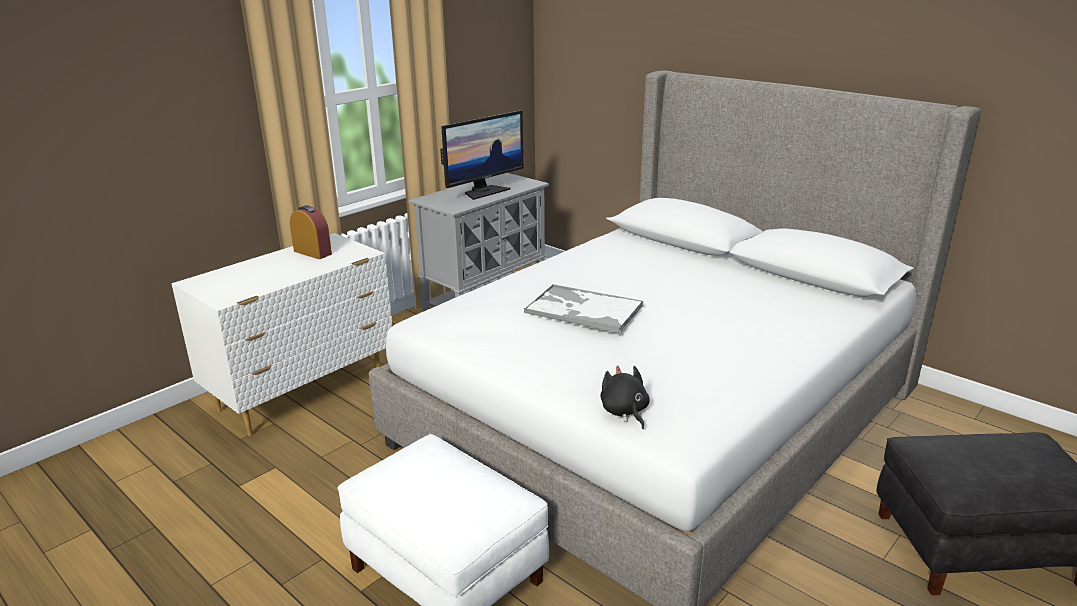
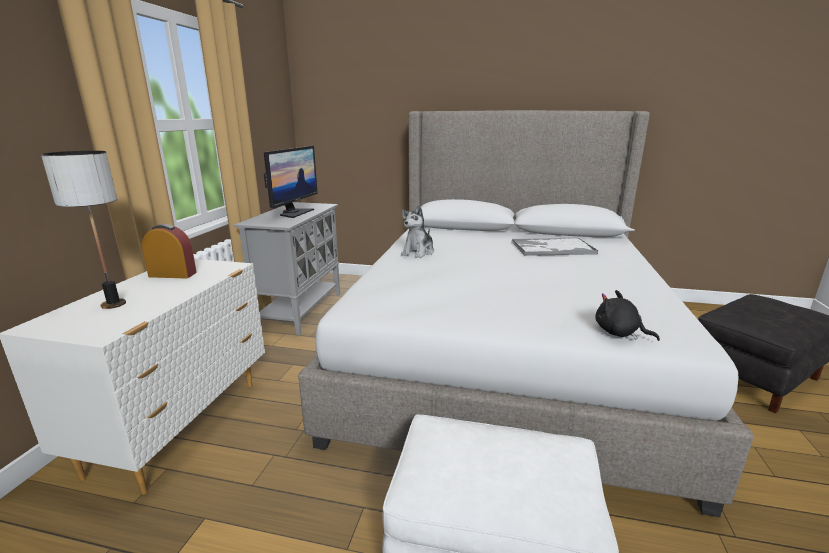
camera: 30 degrees left, 5 degrees down
(250, 274) = (114, 304): none -> table lamp
(569, 269) = (418, 252): none -> plush toy
(583, 309) = (474, 272): tray -> tray (551, 248)

